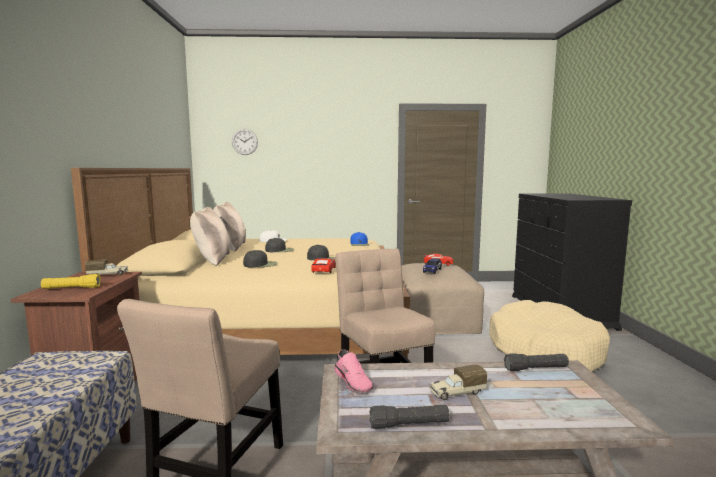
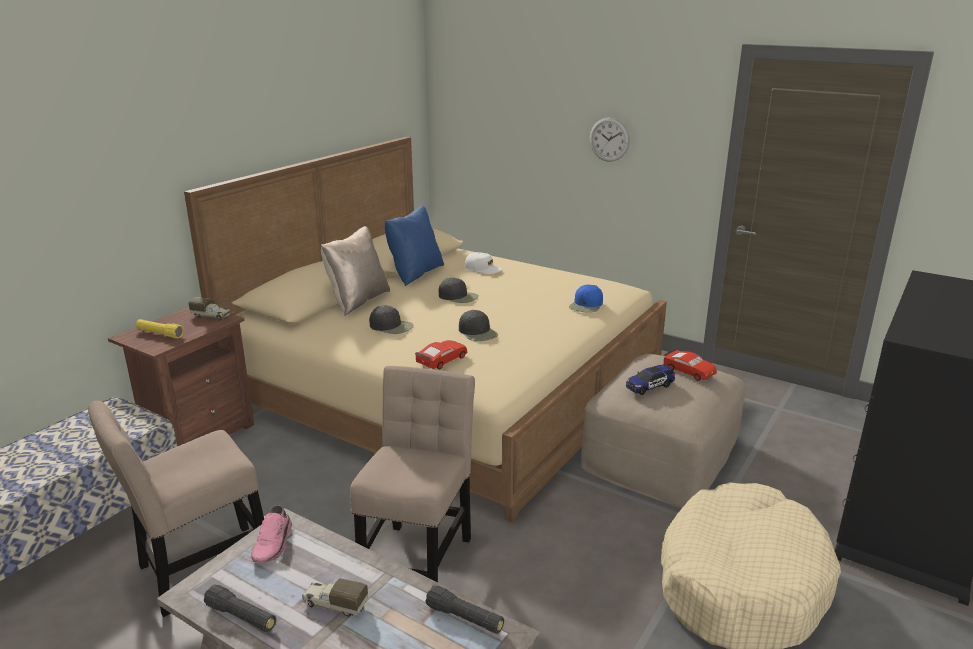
camera: 35 degrees right, 15 degrees up
(230, 247) = (415, 273): beige pillow -> blue pillow
(244, 142) = (491, 97): wall clock -> wall clock (609, 139)

